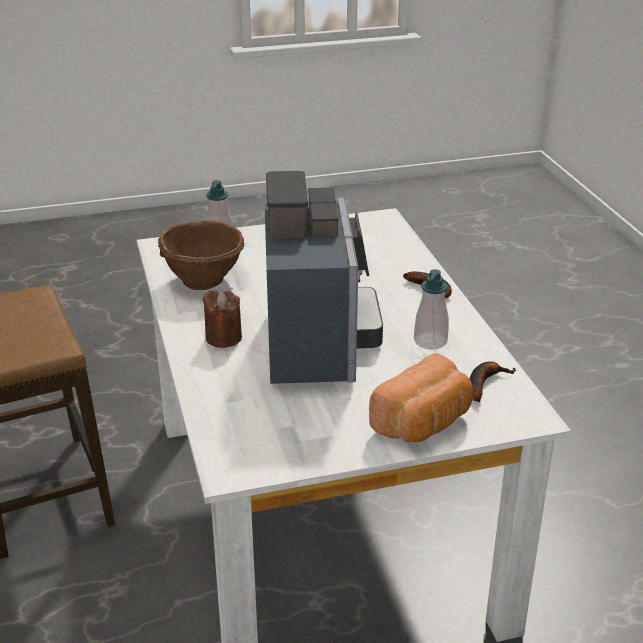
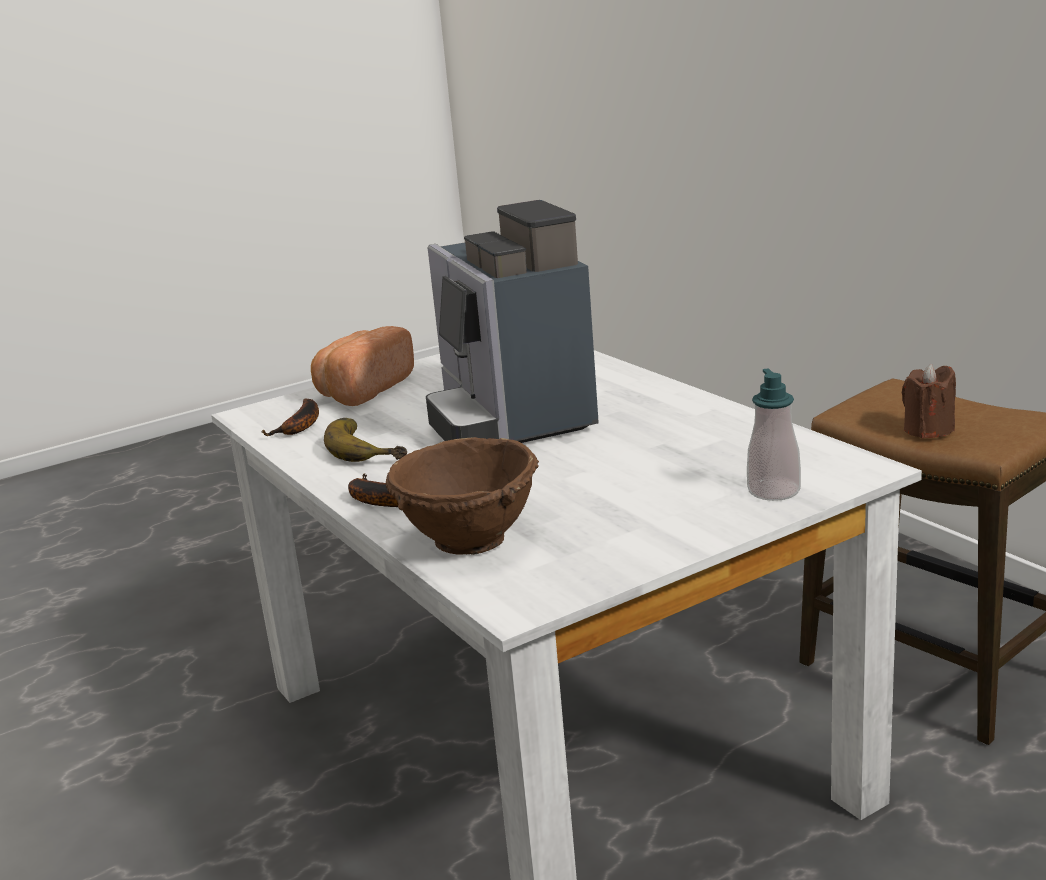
camera: 165 degrees right, 10 degrees down
(204, 279) = (730, 444): brown bowl -> brown bowl (469, 541)
(223, 337) = (628, 401): brown candle -> brown candle (928, 430)
(430, 341) = (370, 446): soap dispenser -> banana

